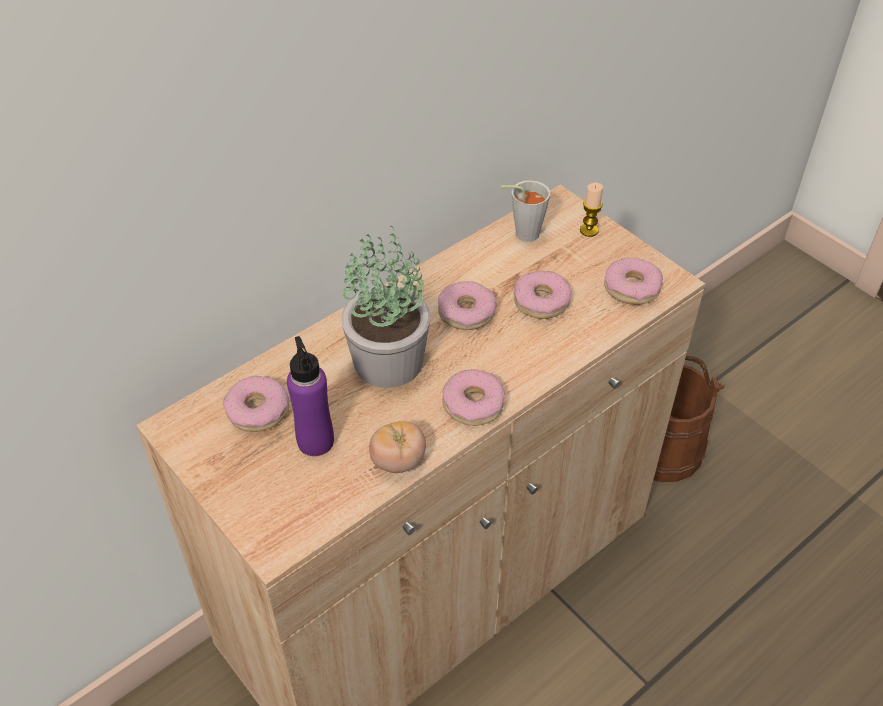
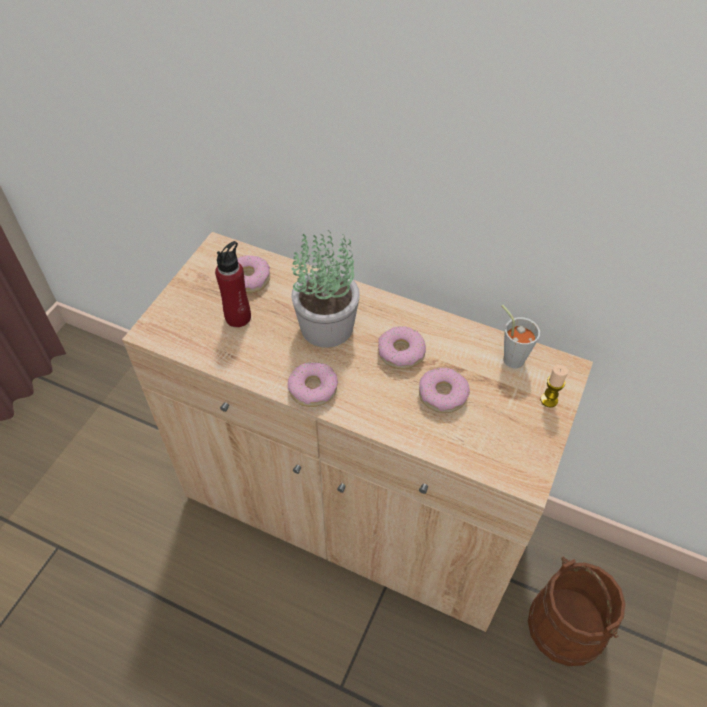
camera: 65 degrees right, 5 degrees up
(315, 441) = (238, 317): purple bottle -> red bottle
(398, 461) = (241, 366): tomato -> none
(632, 288) = (499, 452): donut -> none

